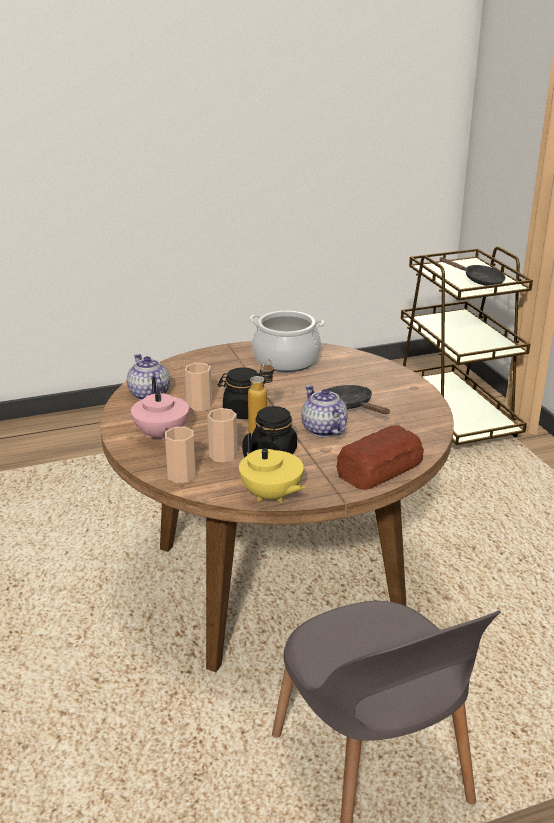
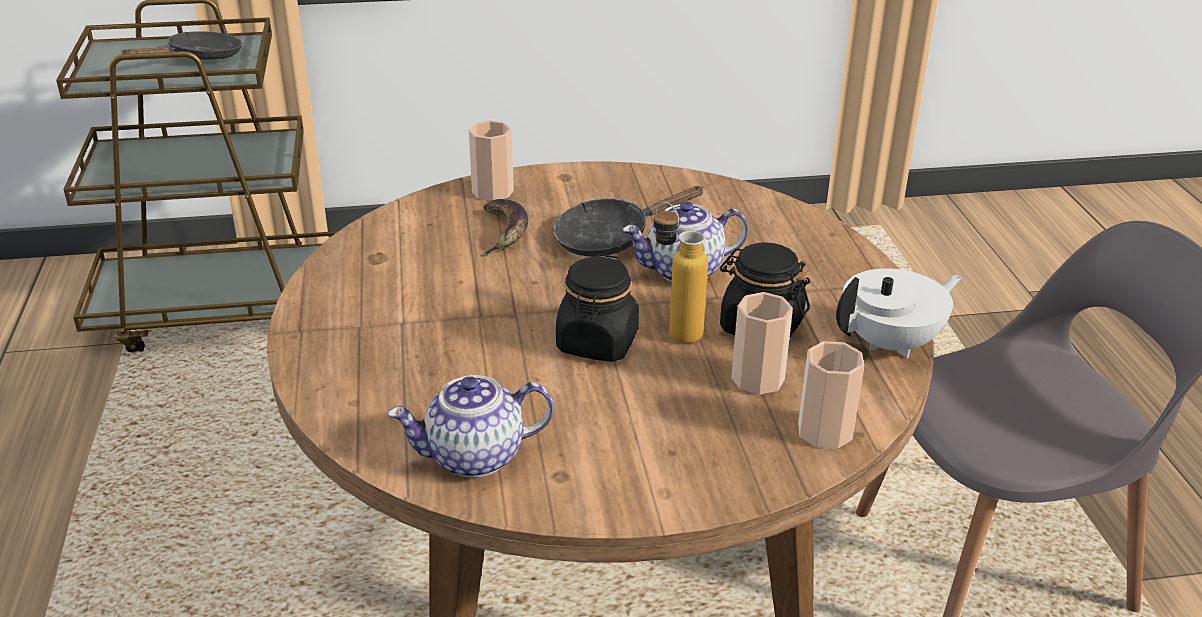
camera: 80 degrees left, 5 degrees up
(161, 436) = (667, 448): pink teapot -> none
(199, 406) = (554, 391): cup -> cup (492, 191)
(271, 495) = (891, 343): yellow teapot -> white teapot
(286, 361) = (400, 274): cooking pot -> none
(339, 379) = (503, 232): none -> banana
(381, 468) = (812, 241): bread -> none

